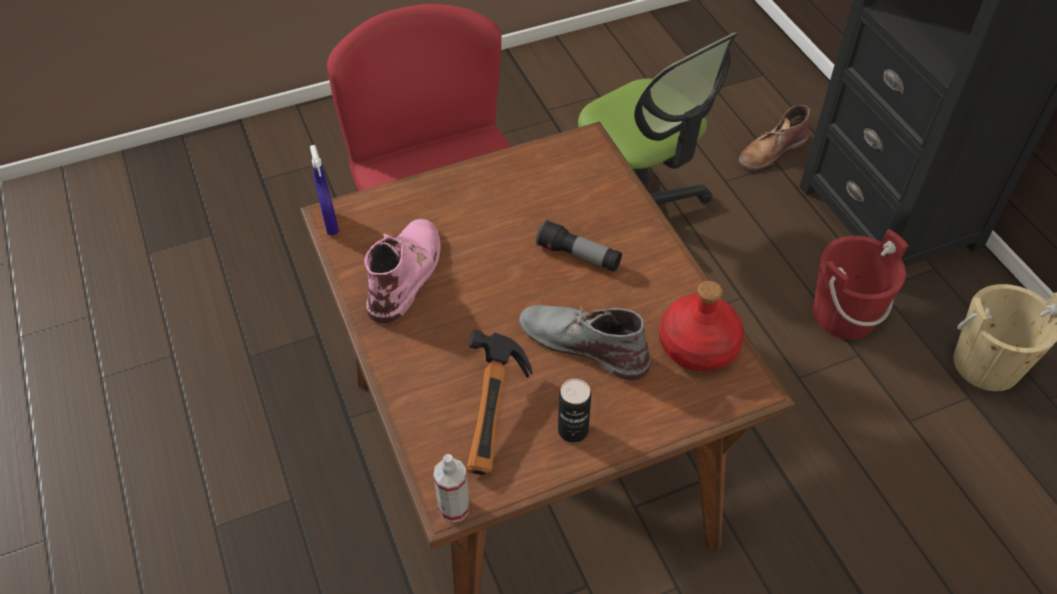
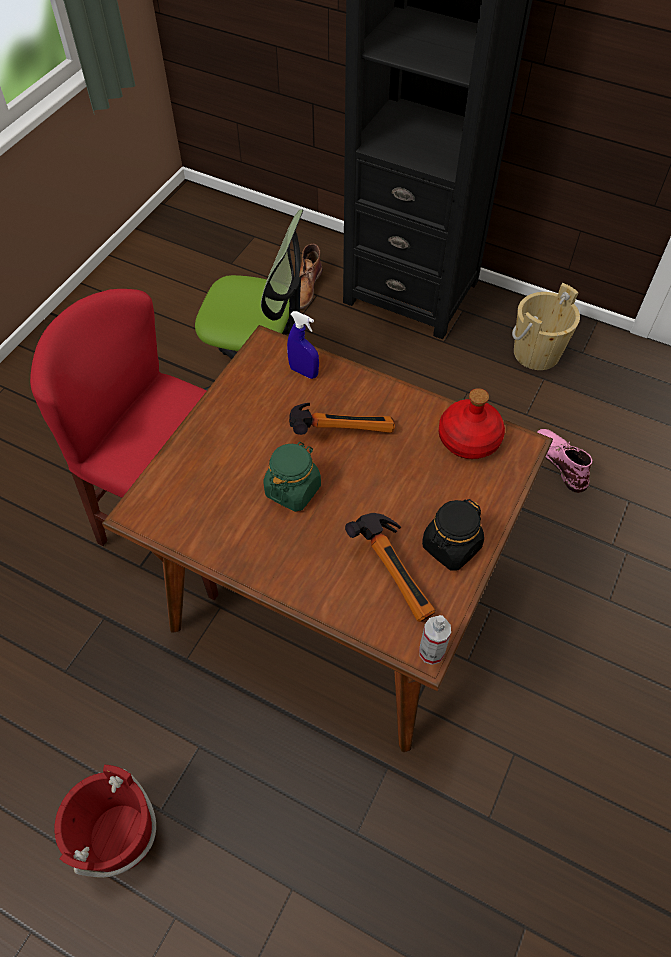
camera: 40 degrees left, 5 degrees up
(330, 223) = (141, 519): blue spray bottle -> blue spray bottle (304, 372)
(406, 273) = (236, 518): pink boot -> pink boot (560, 461)
(479, 281) = (293, 489): none -> green jar
(573, 430) = (451, 546): can -> black jar
(579, 256) = (340, 428): flashlight -> hammer
(583, 343) = (401, 485): grey boot -> none
(844, 314) = (438, 371): red bucket -> red bucket (120, 836)

